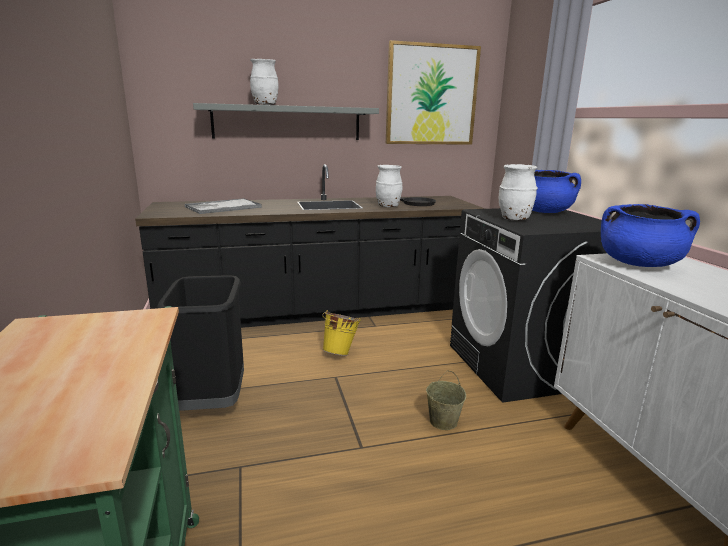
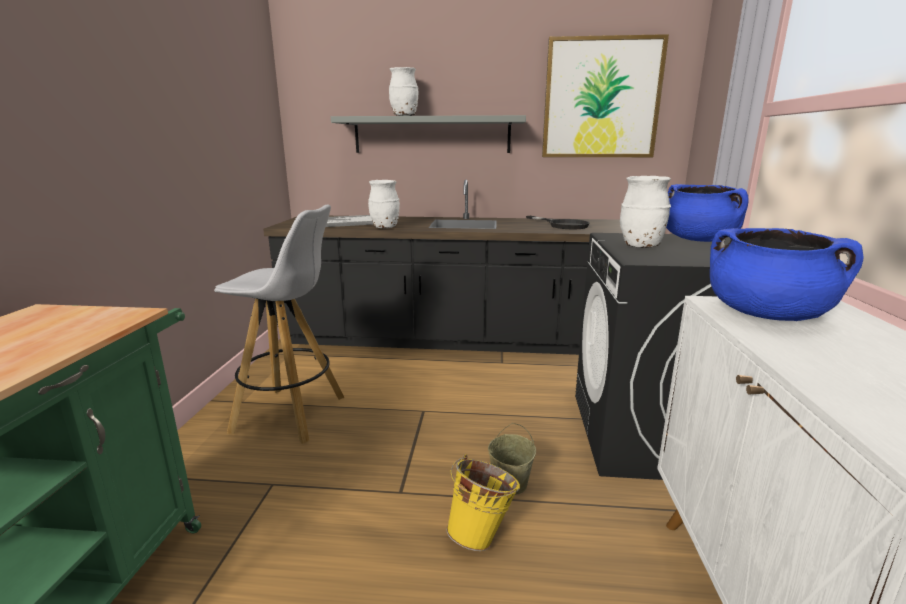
camera: 20 degrees right, 0 degrees up
(213, 401) = (291, 414): black trash can -> white stool
(341, 352) = (445, 386): yellow bucket -> yellow bucket (482, 534)
(388, 206) = (527, 228): white vase -> white vase (385, 227)

